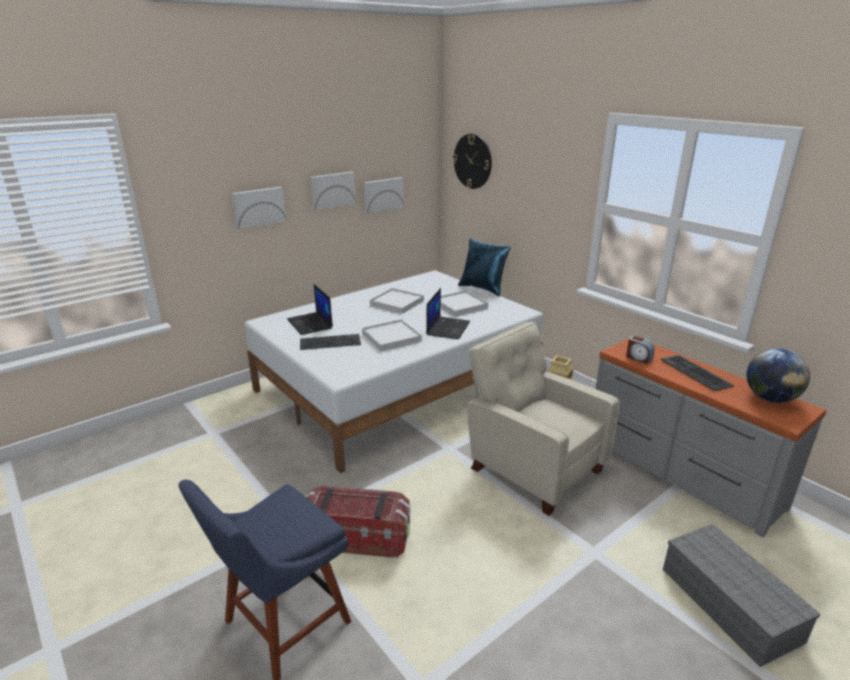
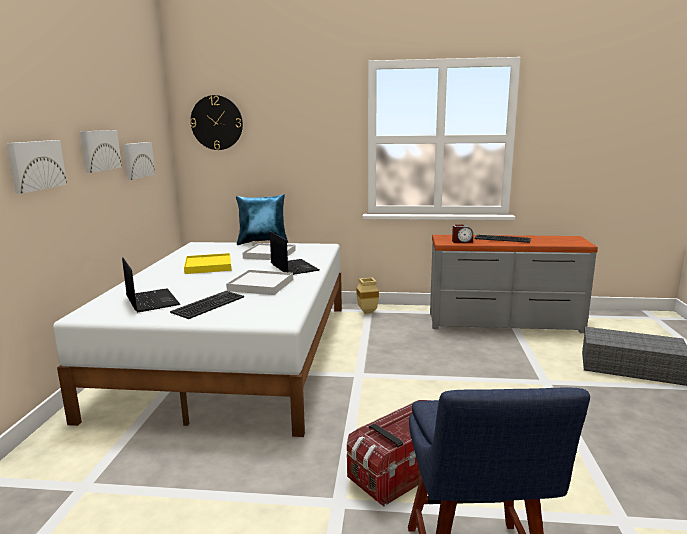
camera: 45 degrees left, 10 degrees down
(310, 324) = (151, 301): laptop -> laptop turned 135 degrees counterclockwise
(397, 303) = (208, 266): white tray -> yellow tray
(532, 467) = (432, 358): beige armchair -> none
(770, 398) = (554, 238): globe -> none

